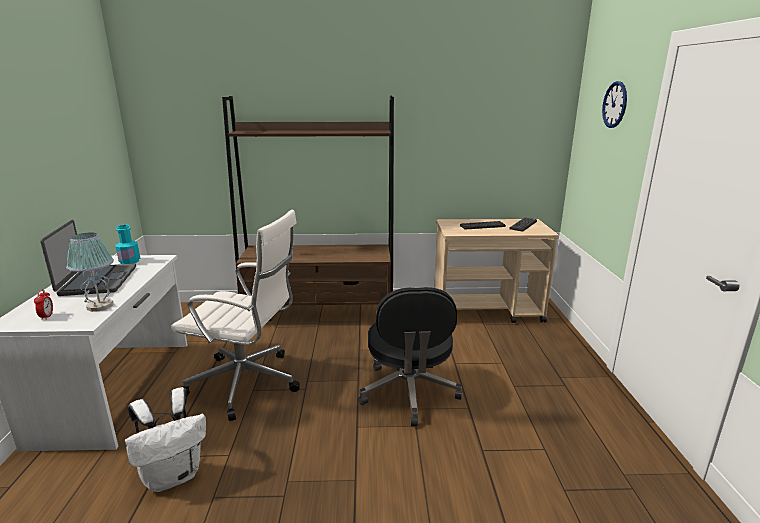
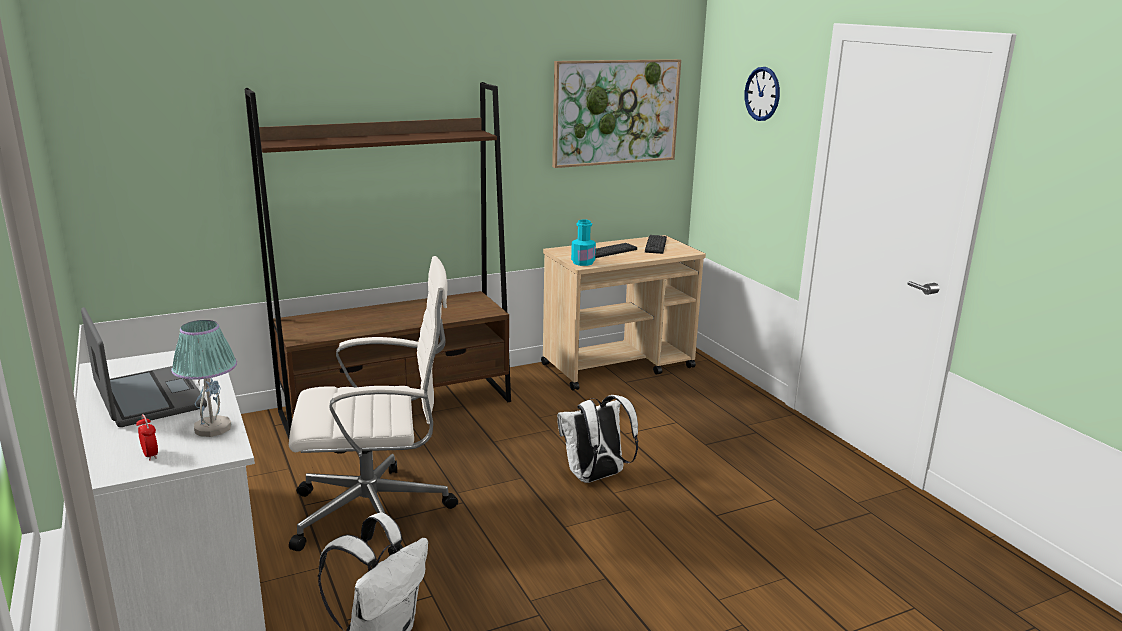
camera: 25 degrees left, 0 degrees up
(130, 261) = (155, 364): turquoise bottle -> turquoise bottle (583, 262)
(409, 393) = (595, 477): black office chair -> white backpack
(500, 122) = (615, 112): none -> picture

